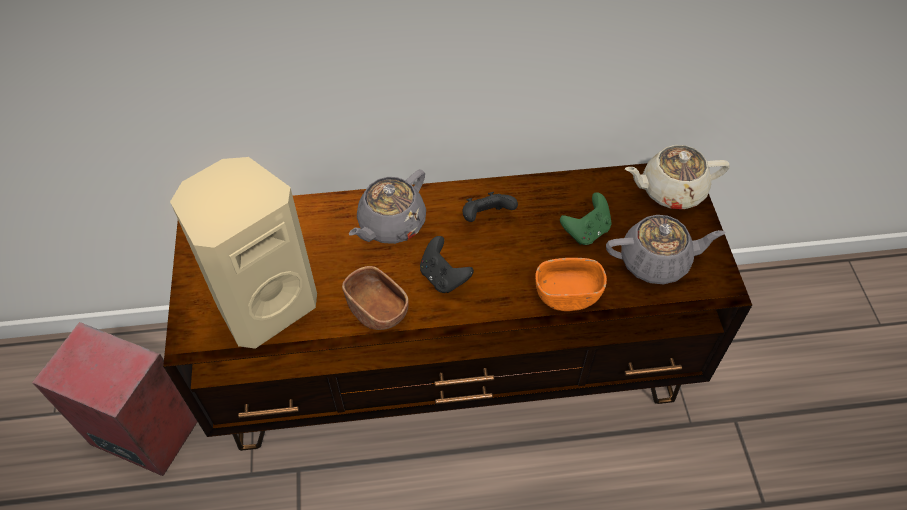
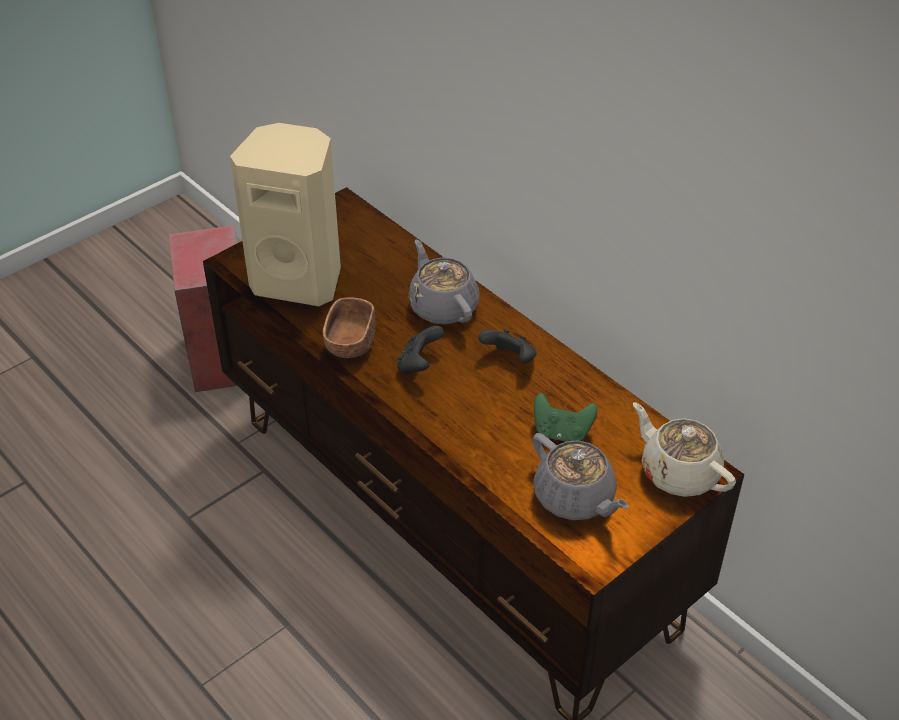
camera: 55 degrees right, 10 degrees down
(390, 224) = (443, 306): grey teapot -> grey teapot turned 60 degrees clockwise
(567, 294) = (476, 452): orange bowl -> none

